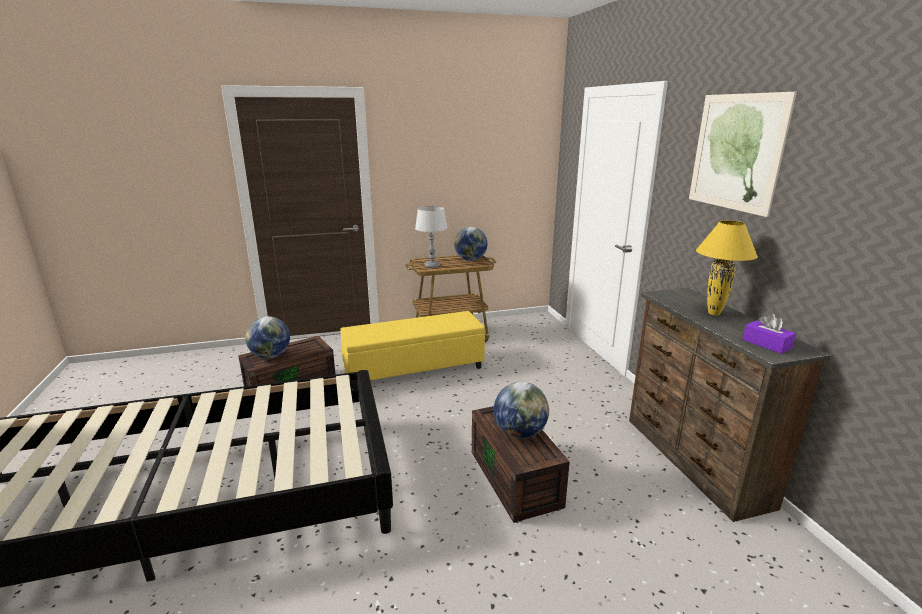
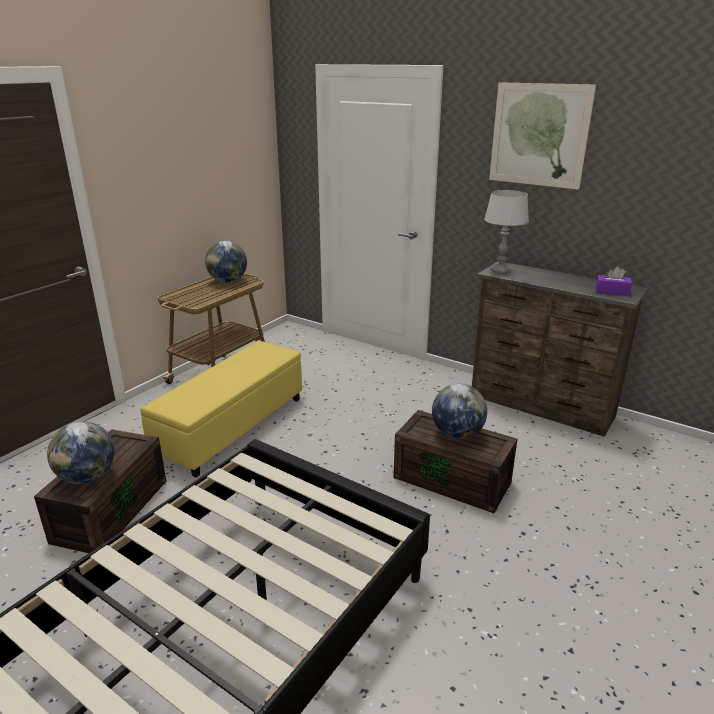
camera: 40 degrees left, 5 degrees up
(432, 266) = (198, 299): grey table lamp -> grey table lamp (500, 271)
(714, 313) = (550, 277): yellow table lamp -> none

